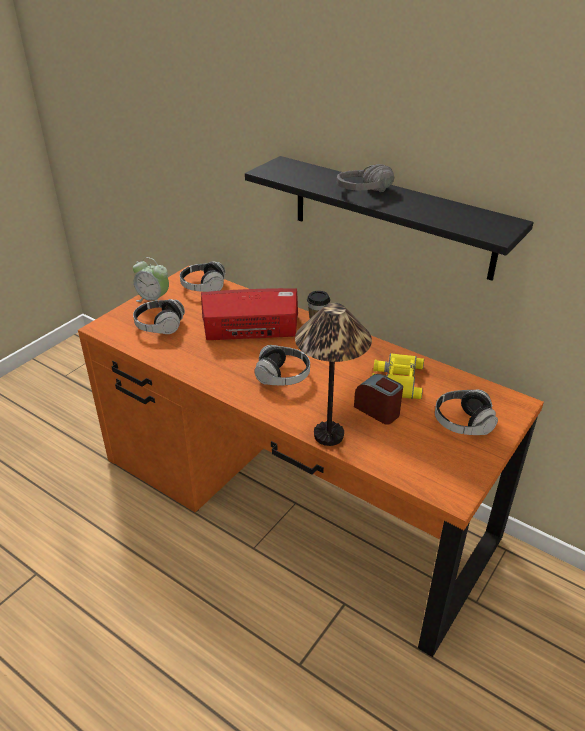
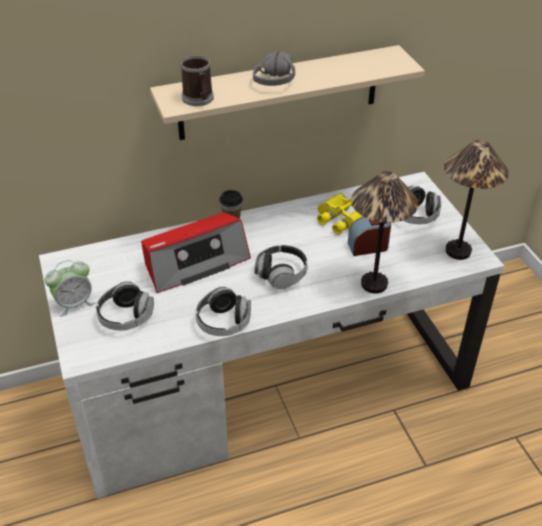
camera: 55 degrees left, 5 degrees up
(203, 287) = (92, 261): headphones -> headphones (223, 322)
(250, 328) = (195, 262): radio -> radio turned 150 degrees counterclockwise
(287, 175) = (199, 99): none -> mug
(293, 498) = (269, 383): orange desk -> white desk
(391, 217) = (279, 93): black shelf -> beige shelf
(444, 475) = (458, 251): none -> table lamp

